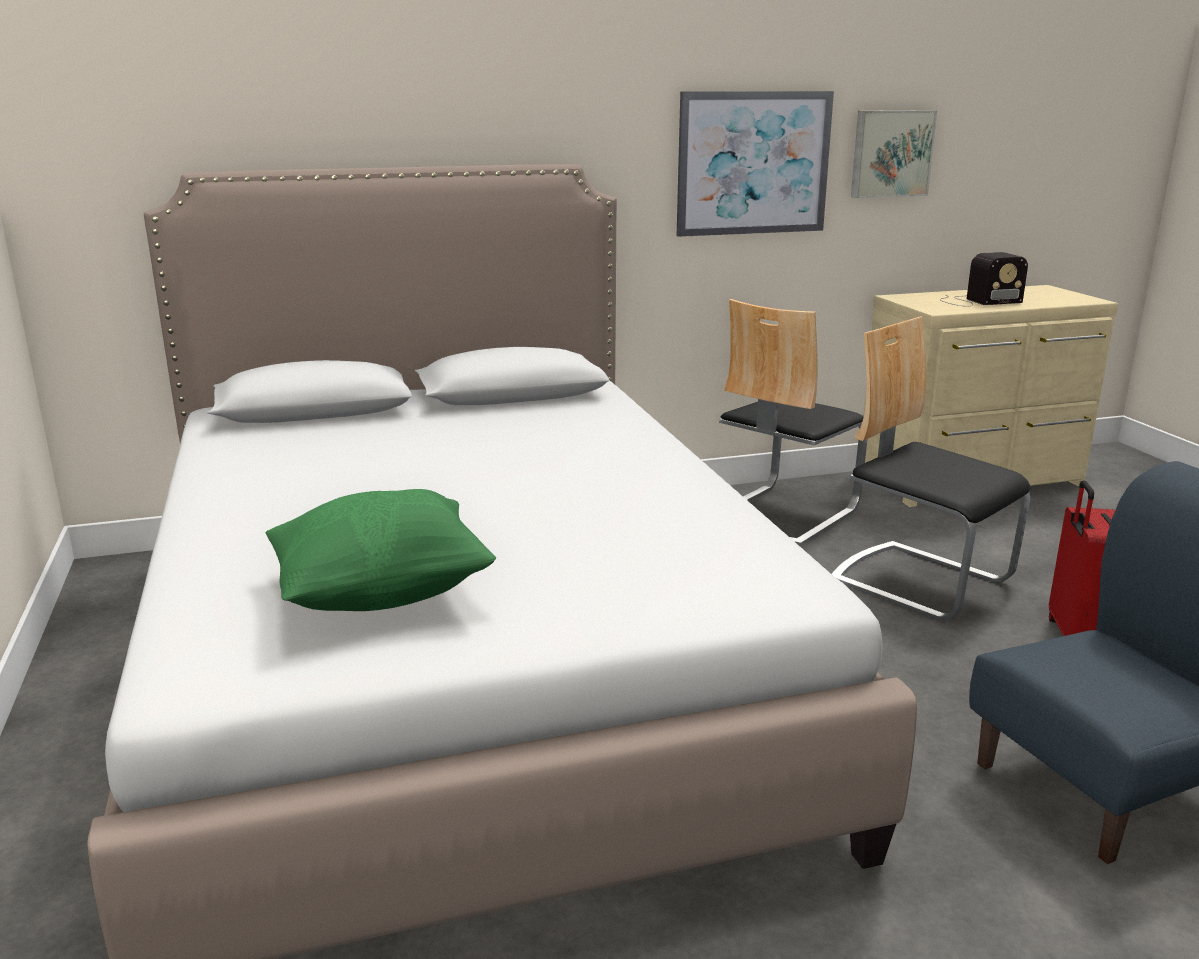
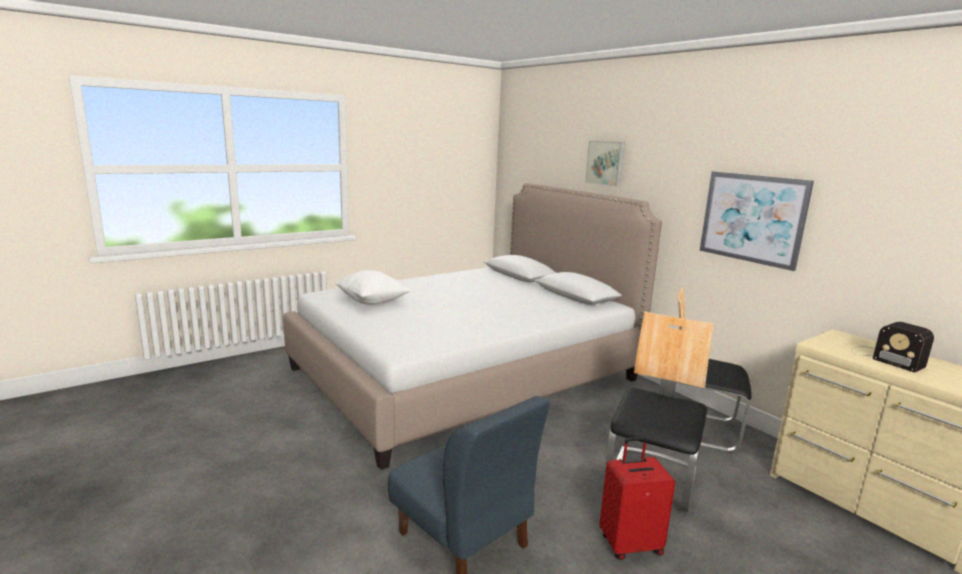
camera: 70 degrees right, 5 degrees down
(383, 593) = (372, 302): green pillow -> white pillow
(890, 153) = (862, 230): picture -> picture (606, 163)

